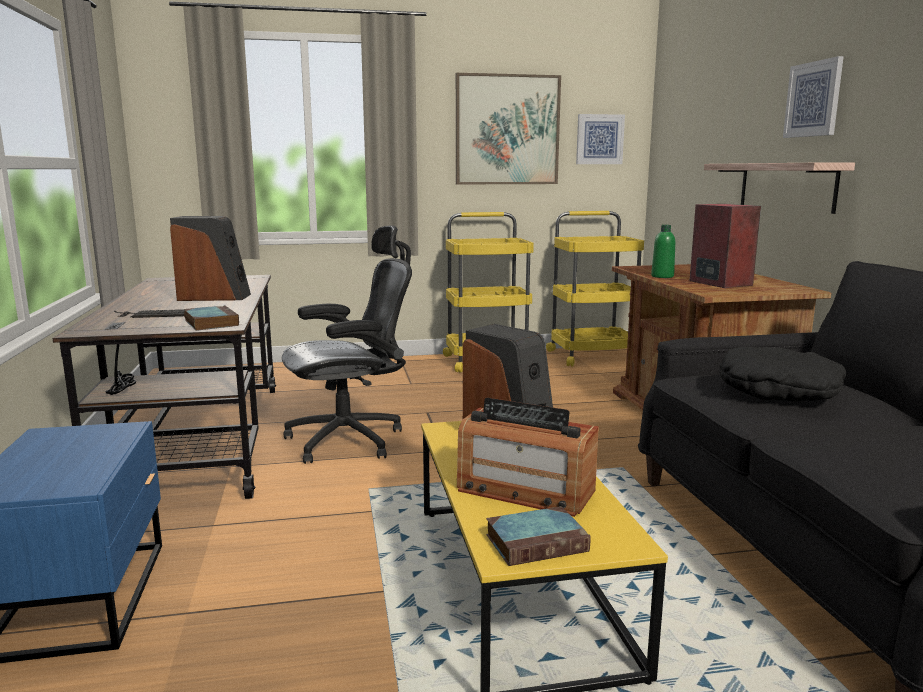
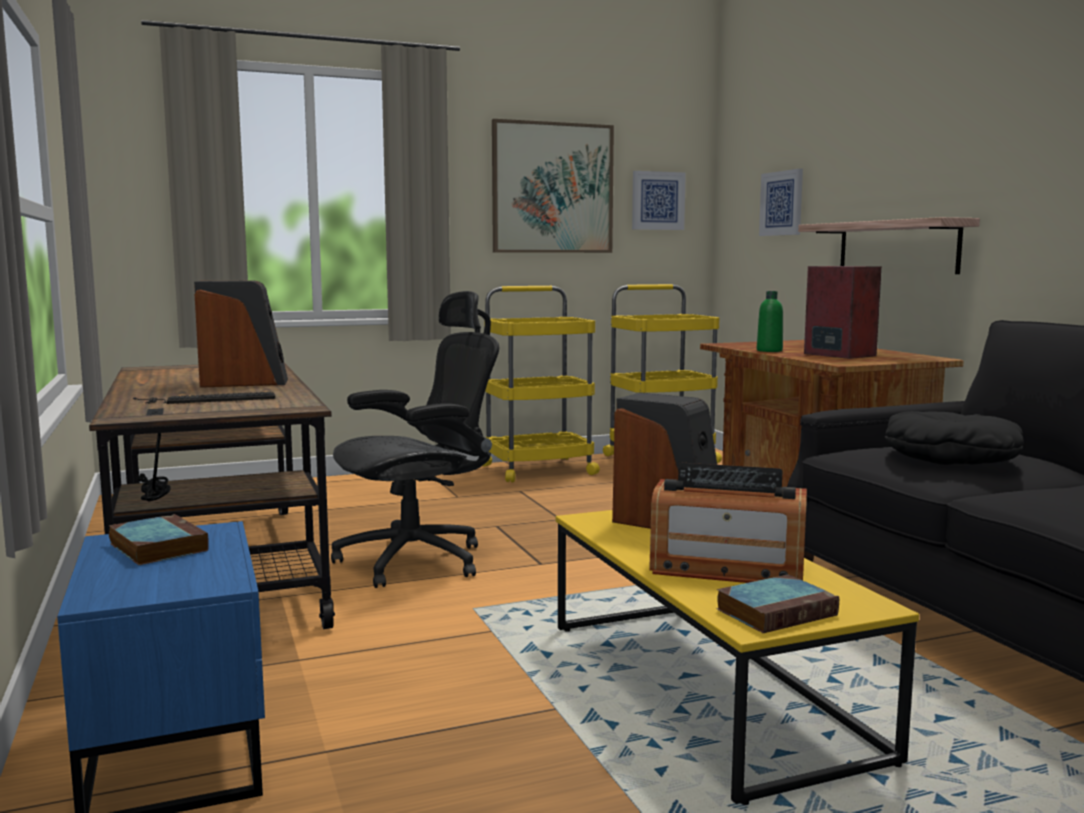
camera: 10 degrees left, 5 degrees down
(210, 323) = (278, 405): book -> book (156, 547)
(813, 99) = (925, 152): picture -> picture (782, 203)

